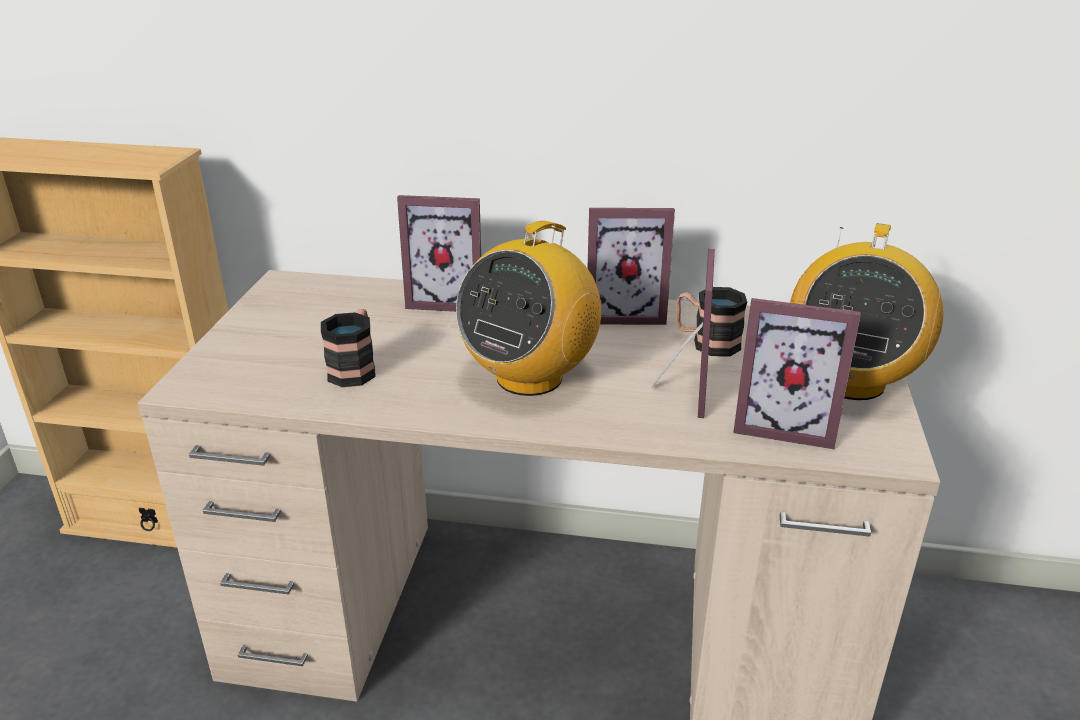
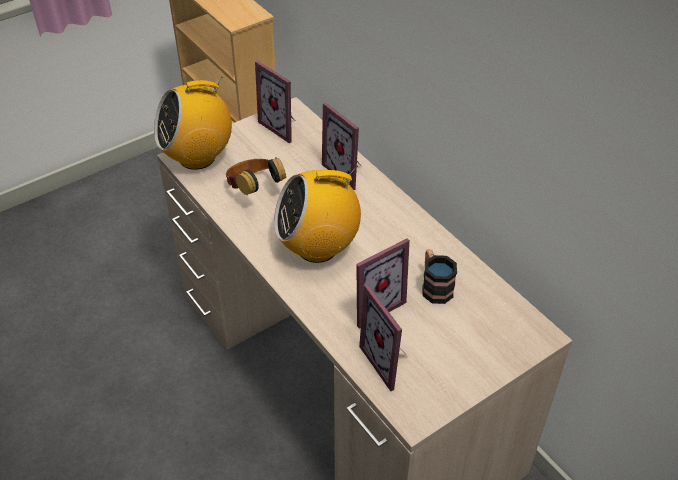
camera: 45 degrees right, 15 degrees up
(355, 368) = (254, 190): mug -> headphones
(624, 313) = (422, 238): picture frame -> picture frame (283, 126)
(849, 381) = (468, 363): radio -> radio (197, 157)

